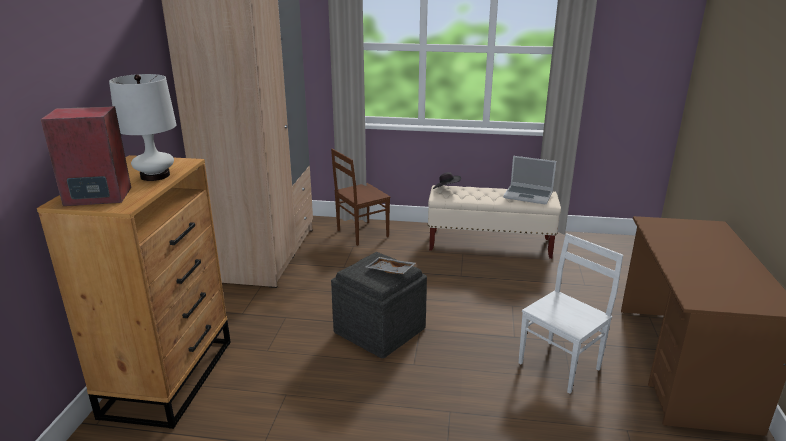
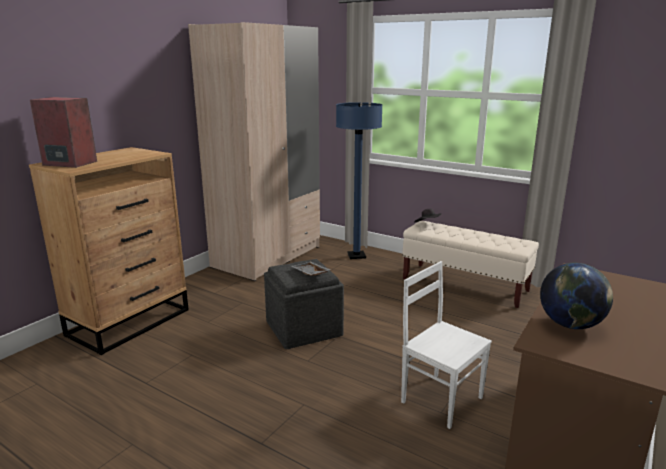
camera: 25 degrees right, 5 degrees down
(155, 176) = (123, 157): white table lamp -> none
(361, 233) = (356, 256): brown chair -> blue floor lamp
(528, 195) = (503, 240): laptop -> none
(560, 366) = (441, 398): white chair -> white chair turned 120 degrees counterclockwise
(699, 277) = (570, 325): none -> globe

